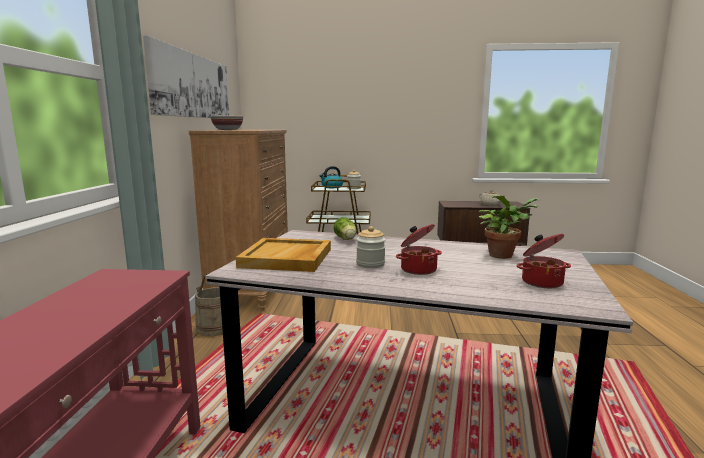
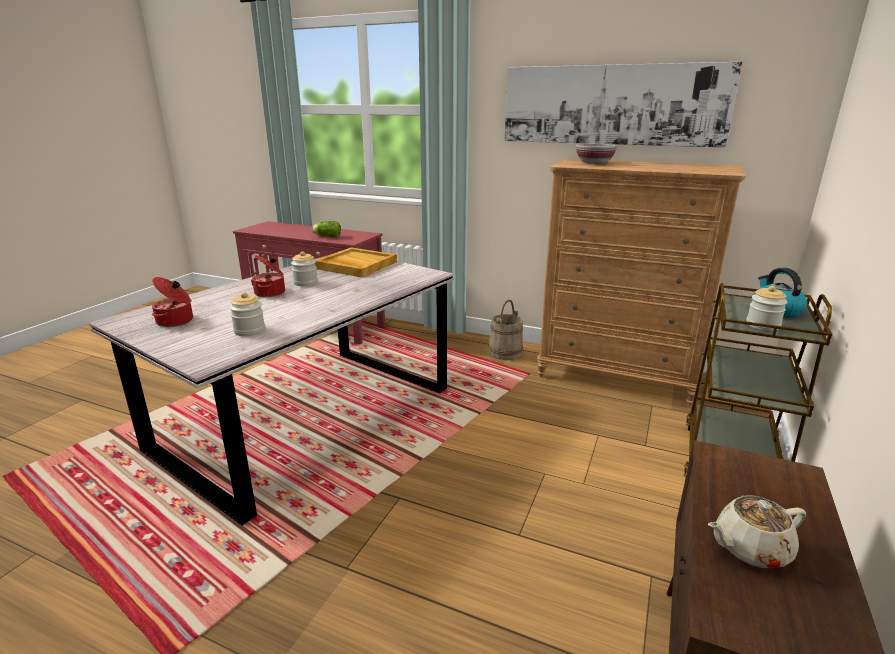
camera: 110 degrees right, 10 degrees up
(346, 239) = (390, 285): lettuce -> lettuce (326, 236)
(503, 255) = (249, 330): potted plant -> jar

